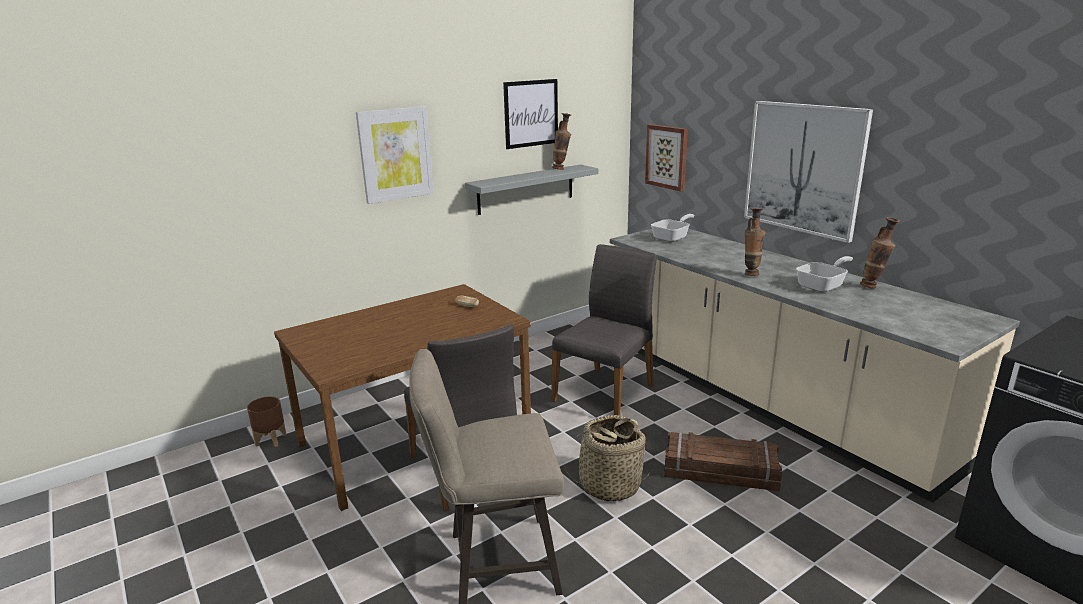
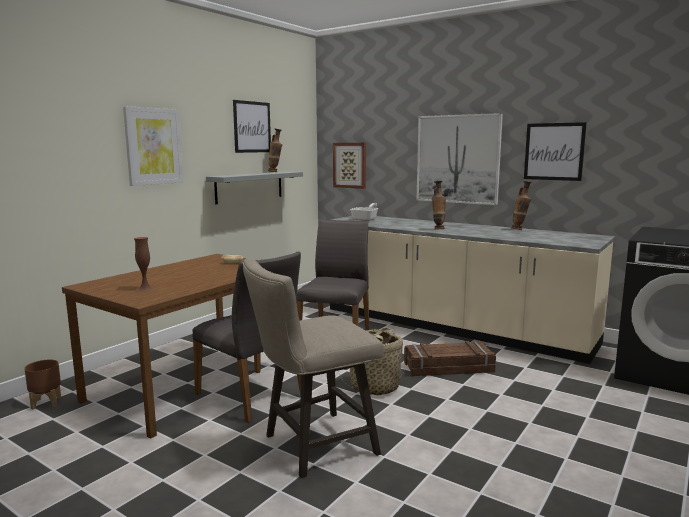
camera: 20 degrees left, 10 degrees down
(347, 347) = (145, 288): none -> brown vase
(823, 286) = (489, 231): frying pan -> none
(943, 177) = (554, 151): none -> picture

